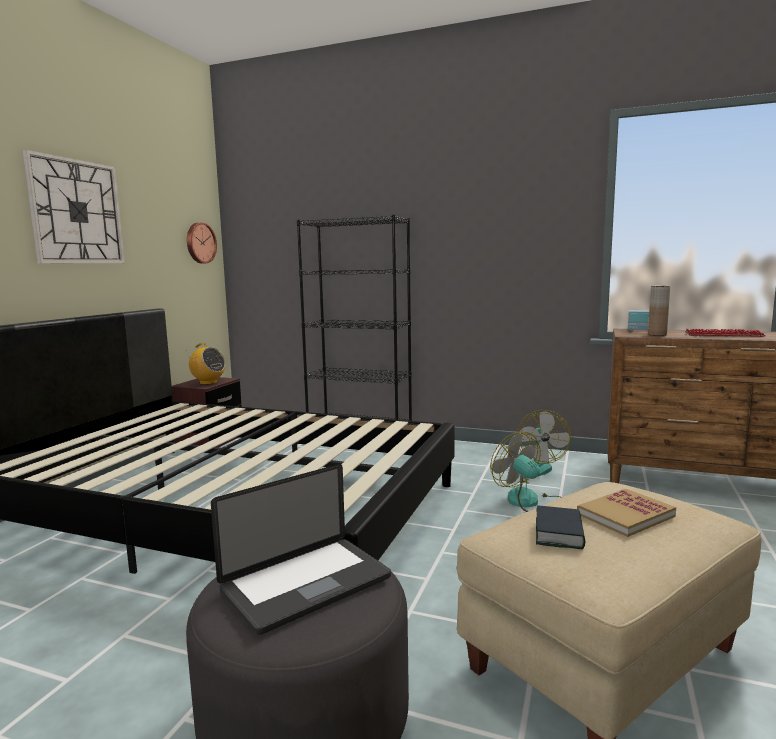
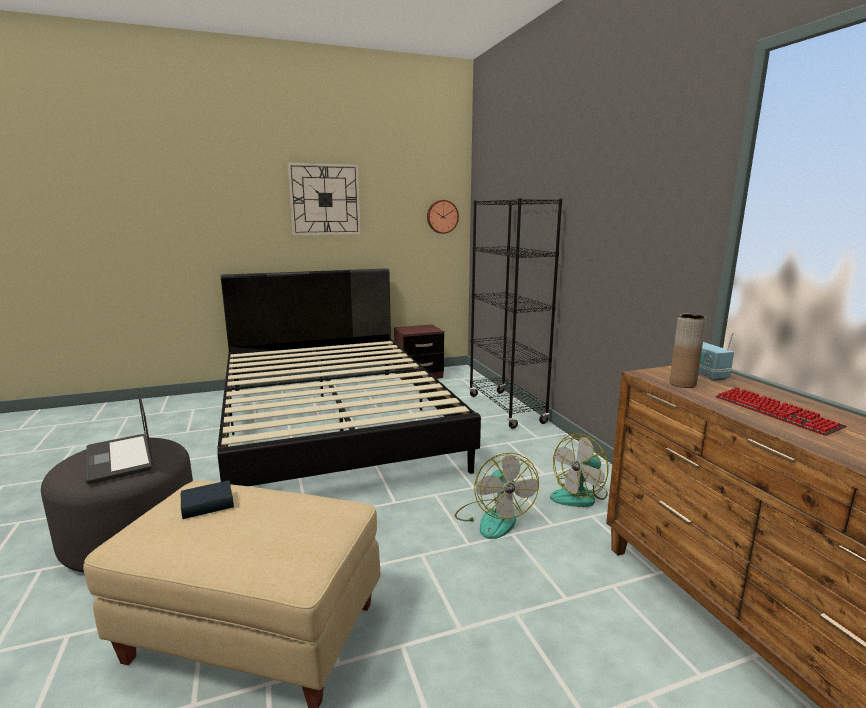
camera: 50 degrees right, 5 degrees up
(208, 382) = (418, 330): radio -> none
(306, 584) = (119, 459): laptop -> laptop turned 45 degrees clockwise
(530, 502) = (493, 518): fan -> fan turned 150 degrees clockwise
(625, 515) = (265, 523): book -> none

